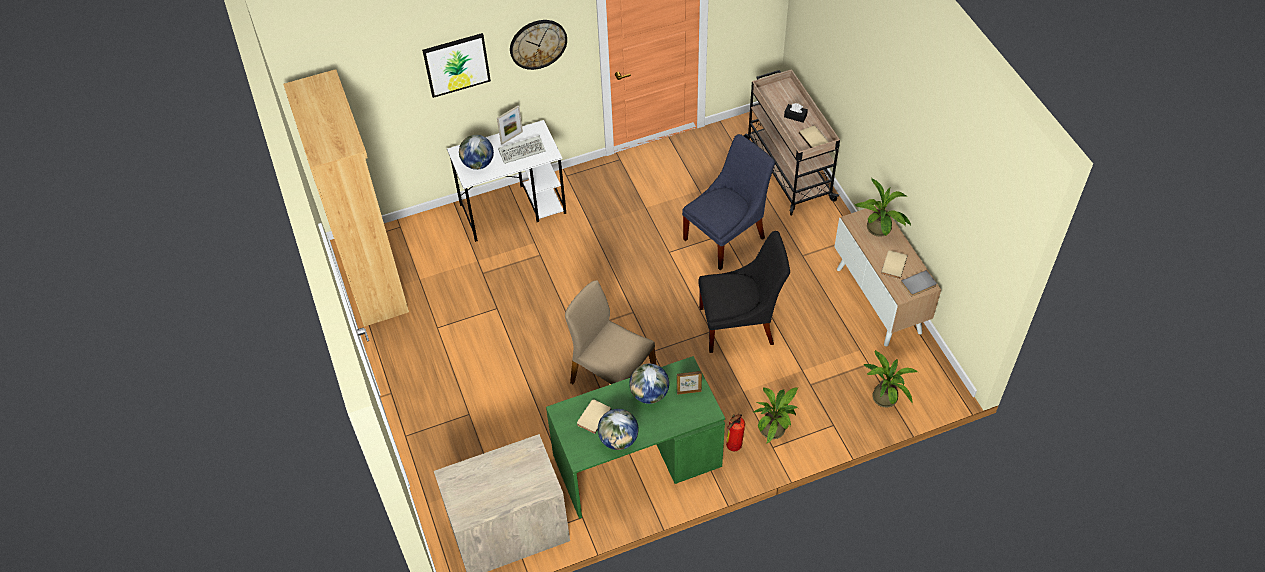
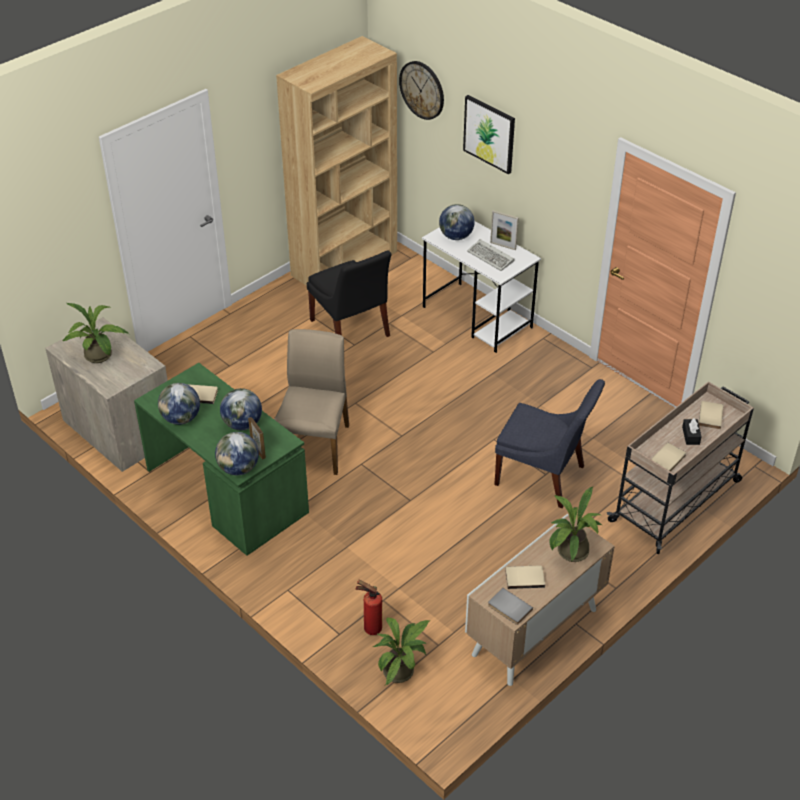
camera: 65 degrees right, 10 degrees down
(538, 44) = (556, 171): wall clock -> wall clock (422, 90)
(705, 412) = (238, 469): none -> globe
(732, 447) = (273, 557): fire extinguisher -> fire extinguisher (370, 628)
(740, 325) = (430, 521): black chair -> black chair (351, 330)
(775, 428) = (313, 585): potted plant -> potted plant (100, 357)
(779, 98) = (709, 416): none -> beige book

